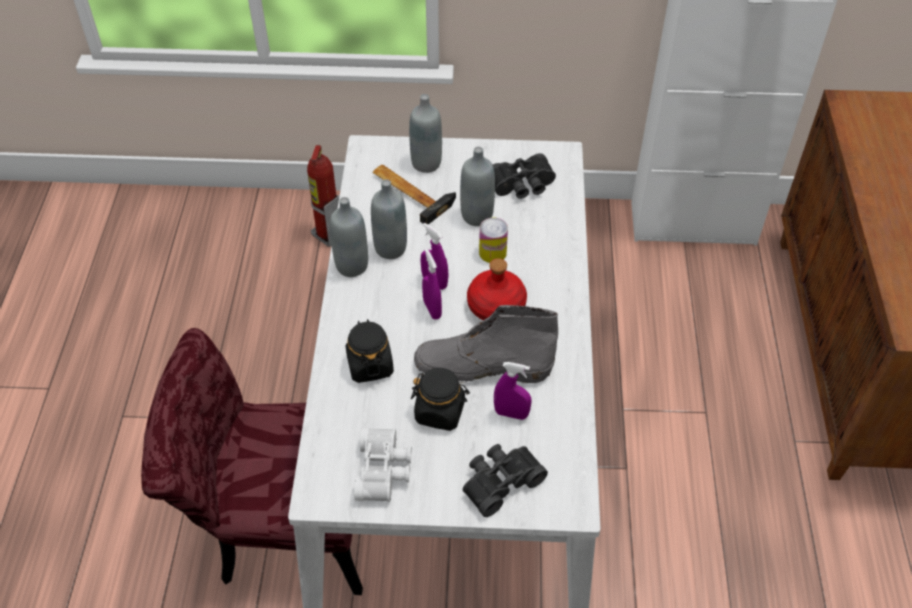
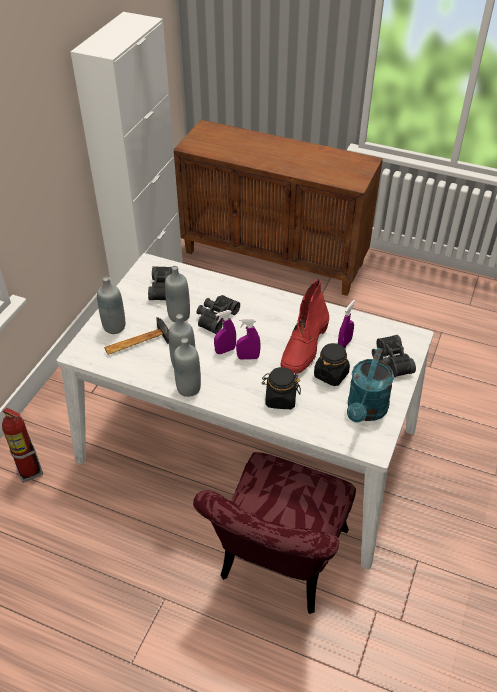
camera: 70 degrees left, 5 degrees down
(385, 470) = (365, 411): white binoculars -> turquoise watering can
(482, 366) = (304, 347): grey boot -> red boot
(492, 253) = (215, 317): can -> black binoculars
(497, 306) = (260, 327): red bottle -> none

